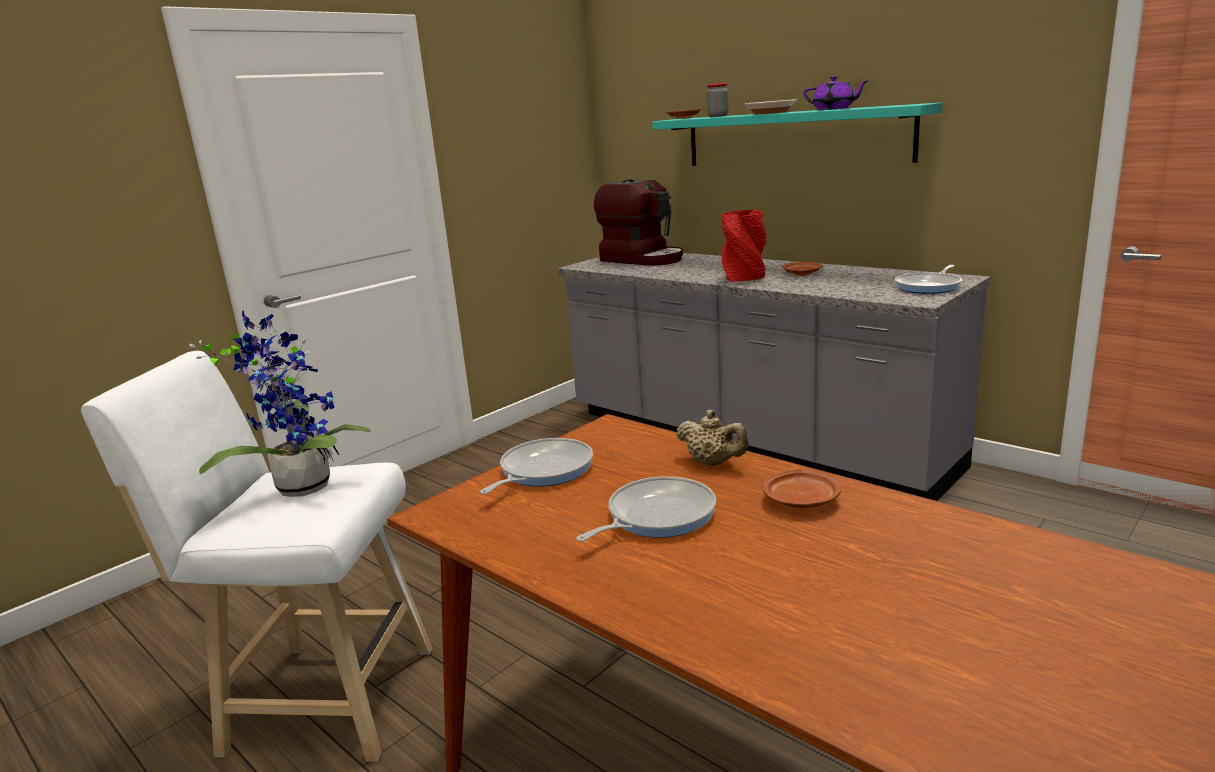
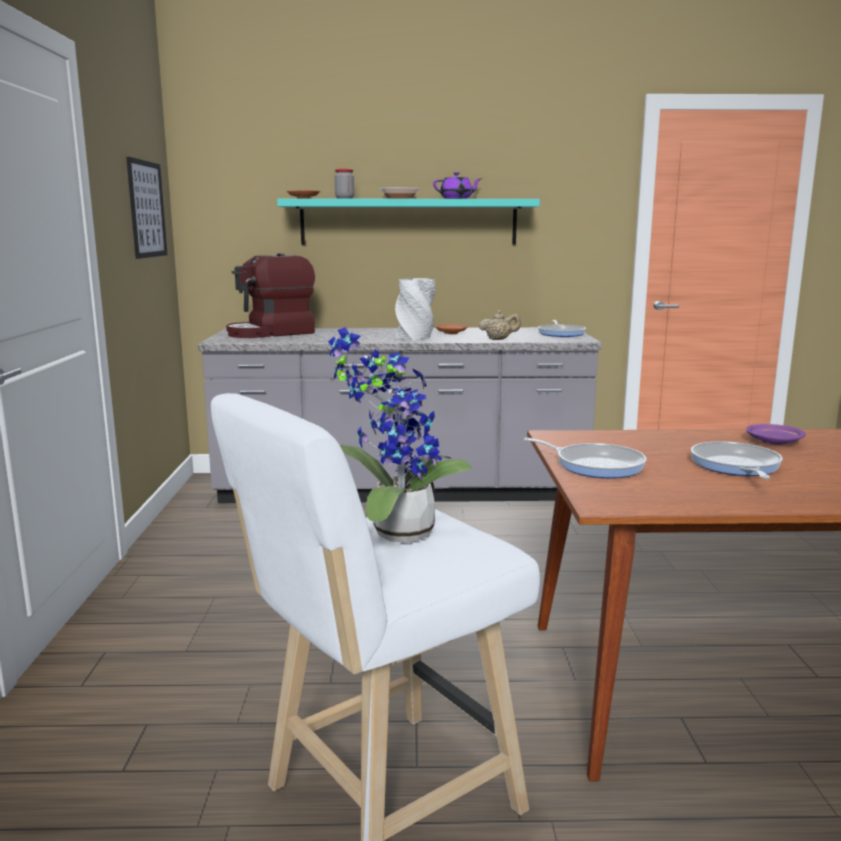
camera: 45 degrees left, 5 degrees down
(540, 141) = (147, 209): none -> picture
(542, 471) = (595, 465): frying pan -> frying pan turned 135 degrees clockwise
(643, 259) = (271, 333): coffee machine -> coffee machine turned 150 degrees clockwise
(713, 463) = (679, 438): beige teapot -> beige teapot (499, 339)
(744, 278) = (415, 338): red vase -> grey vase
(802, 500) = (774, 442): brown plate -> purple plate

